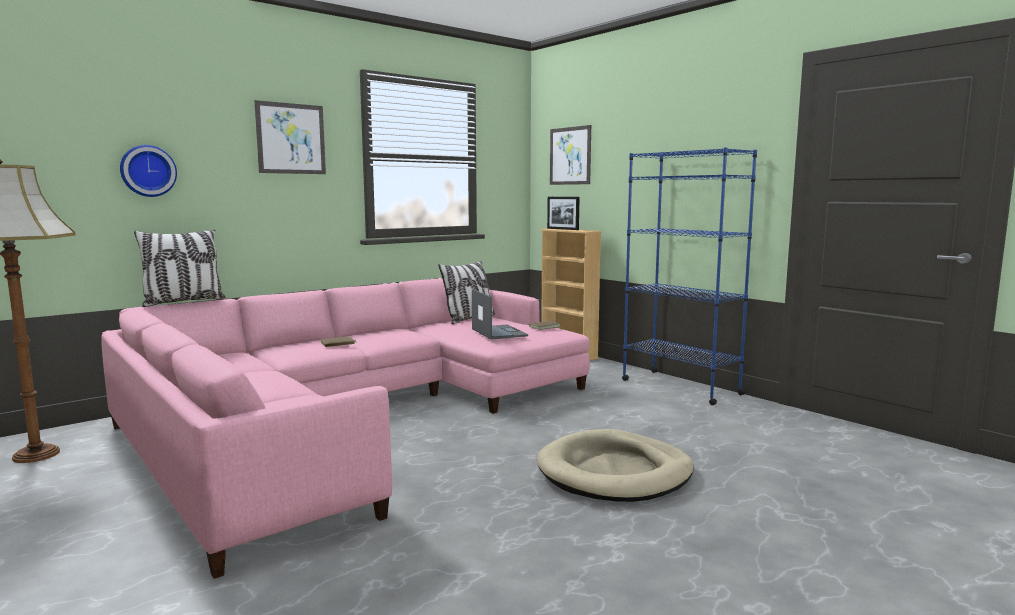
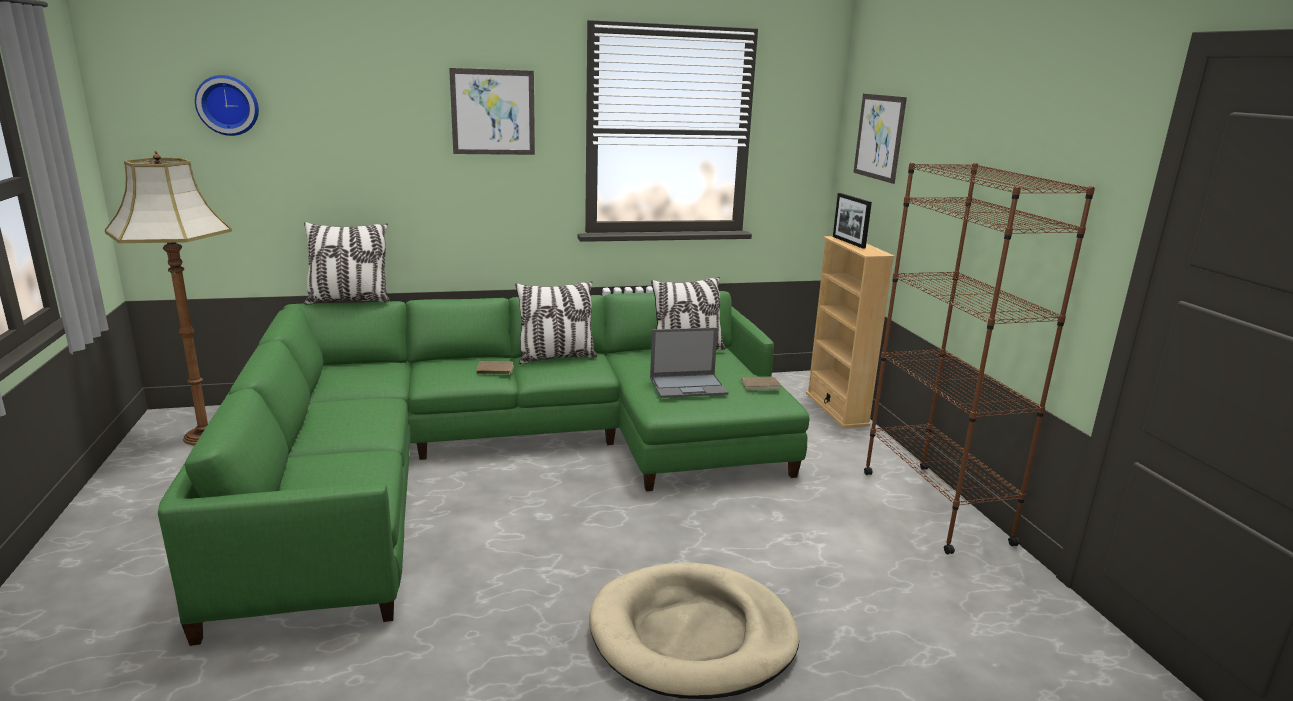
camera: 25 degrees right, 10 degrees up
(148, 171) = (330, 152): wall clock -> wall clock (228, 105)
(357, 415) = (503, 456): pink sofa -> green sofa
(376, 333) = (556, 358): none -> pillow
(498, 332) = (689, 386): laptop -> laptop turned 75 degrees clockwise
(680, 387) = (934, 506): blue bookcase -> brown bookcase

